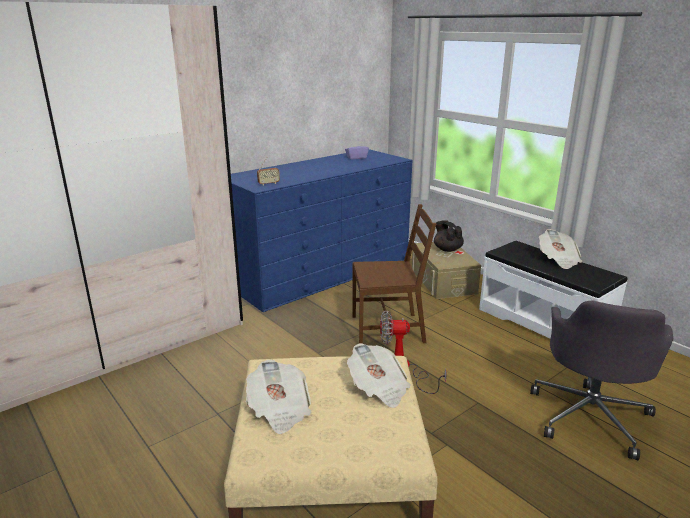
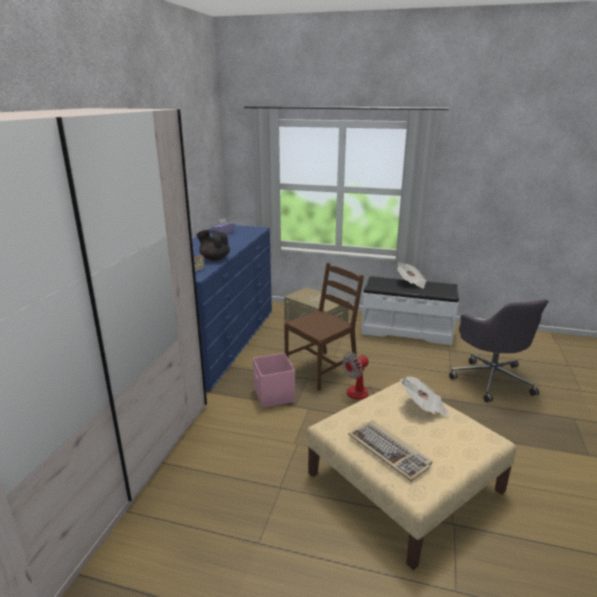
camera: 35 degrees left, 0 degrees up
(279, 410) = (389, 451): newspaper -> keyboard
(311, 336) = (274, 395): none -> pink storage box
(447, 249) = (313, 295): black teapot -> black teapot (214, 259)

